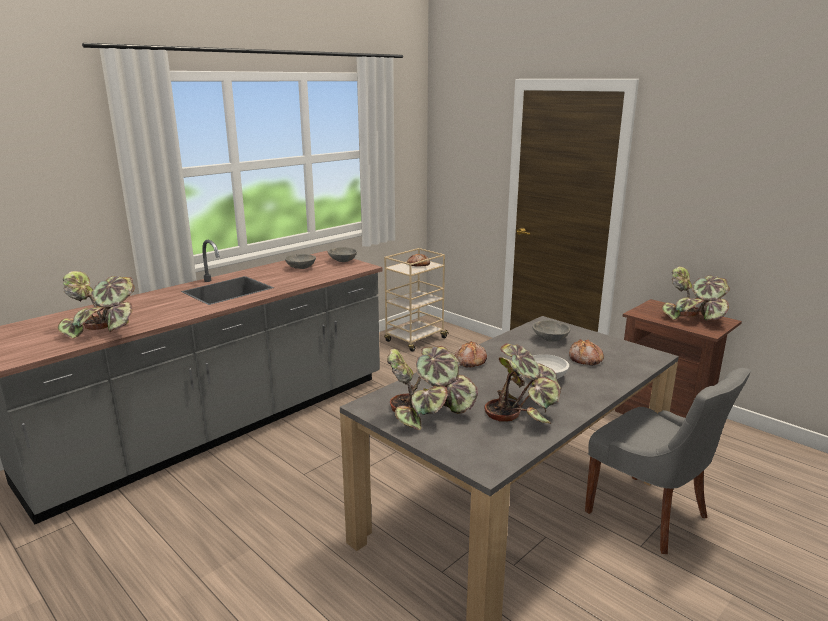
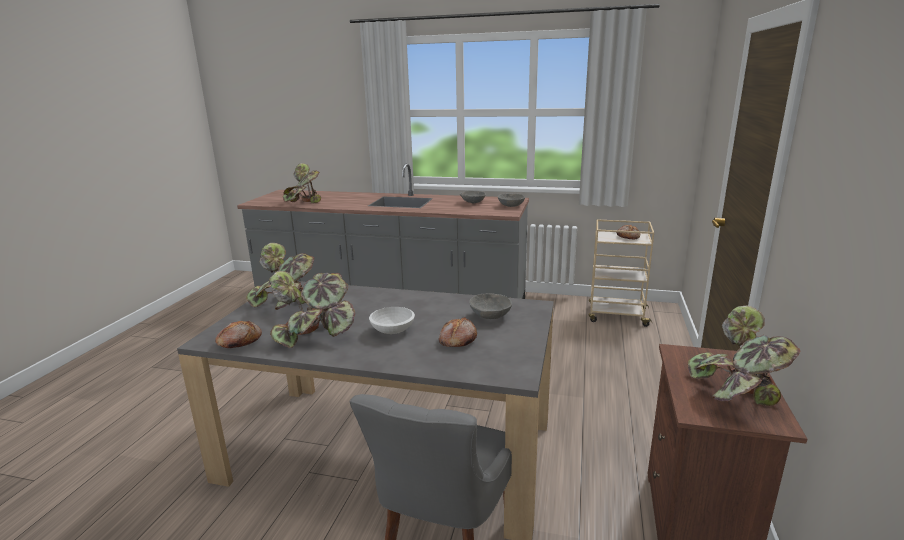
camera: 60 degrees right, 0 degrees up
(470, 361) = (396, 296): bread -> bread (239, 341)

